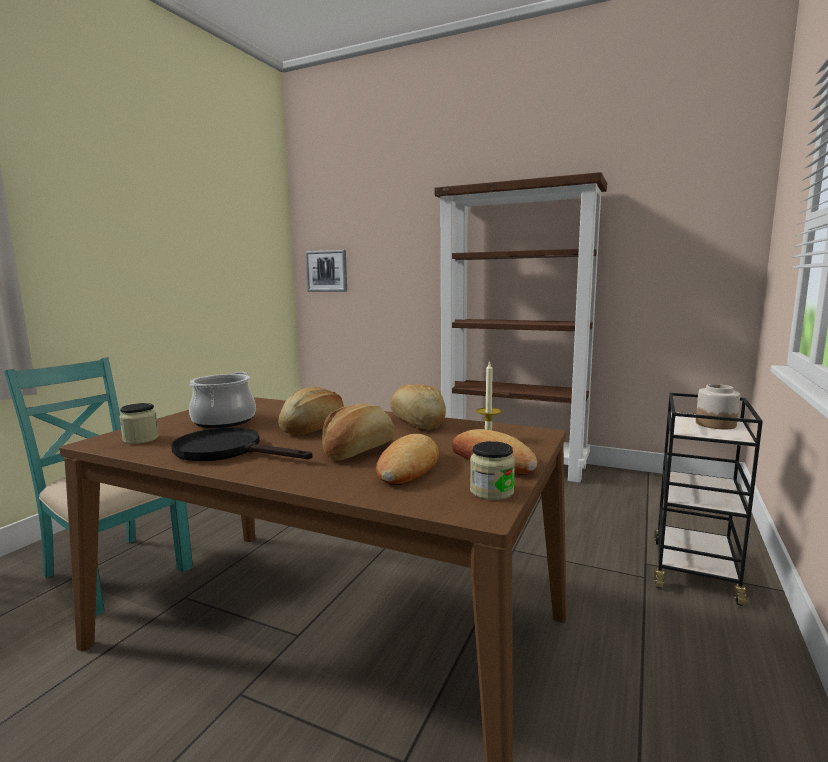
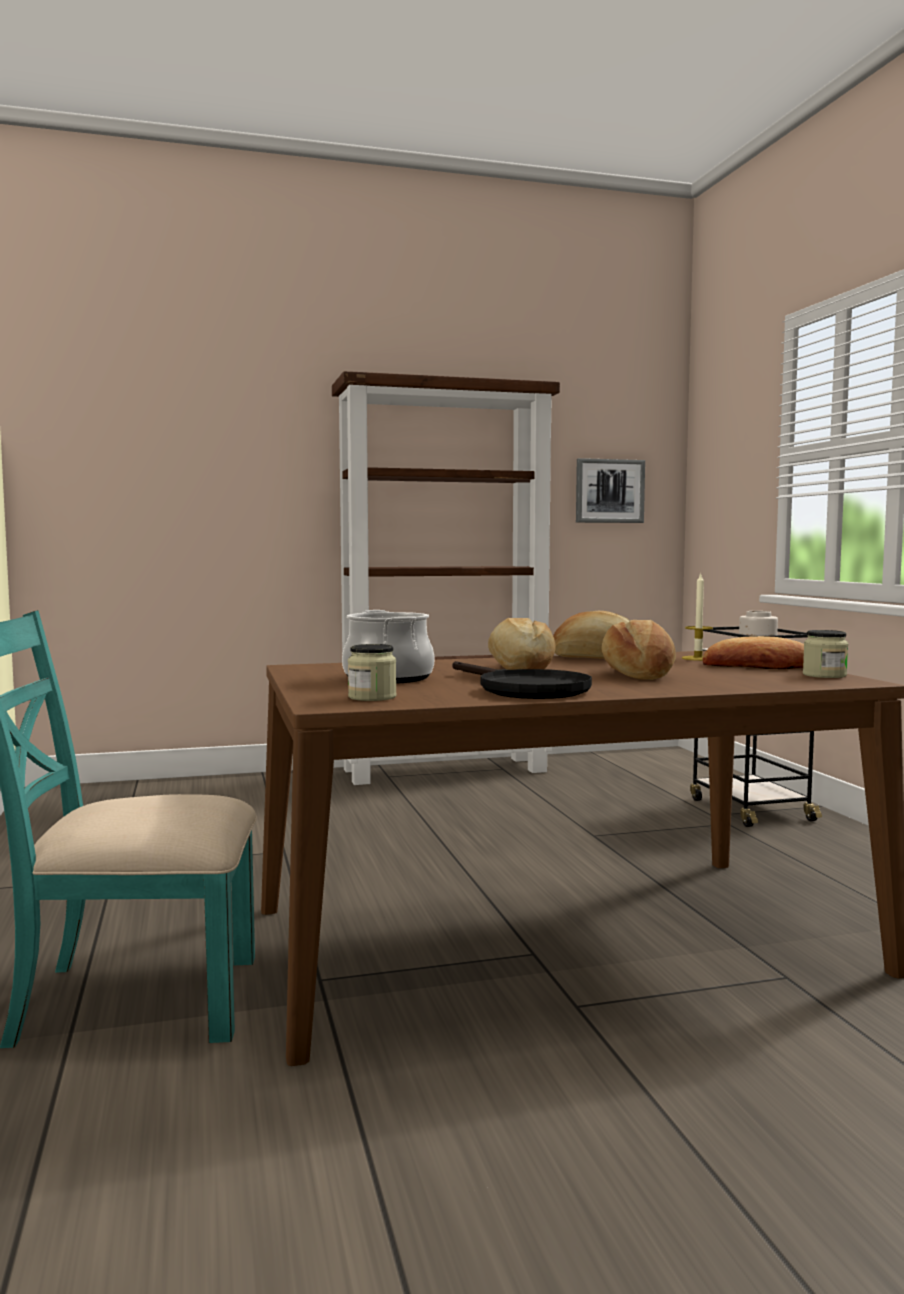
camera: 40 degrees left, 5 degrees down
(228, 451) = (524, 689): black frying pan -> black frying pan turned 105 degrees counterclockwise
(326, 271) = (85, 488): picture -> picture (609, 491)
(407, 467) = (720, 675): bread -> none

